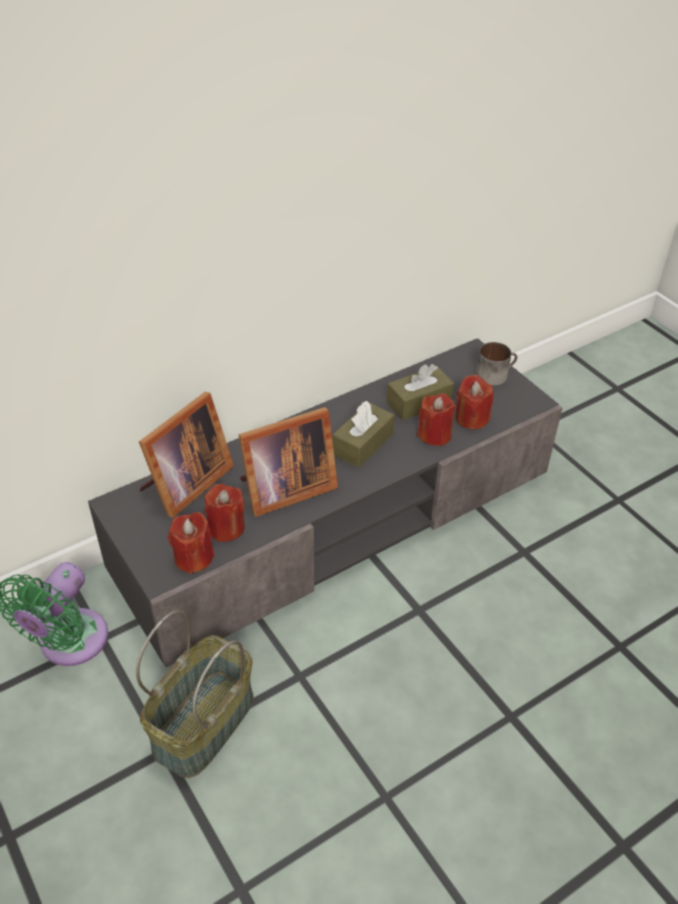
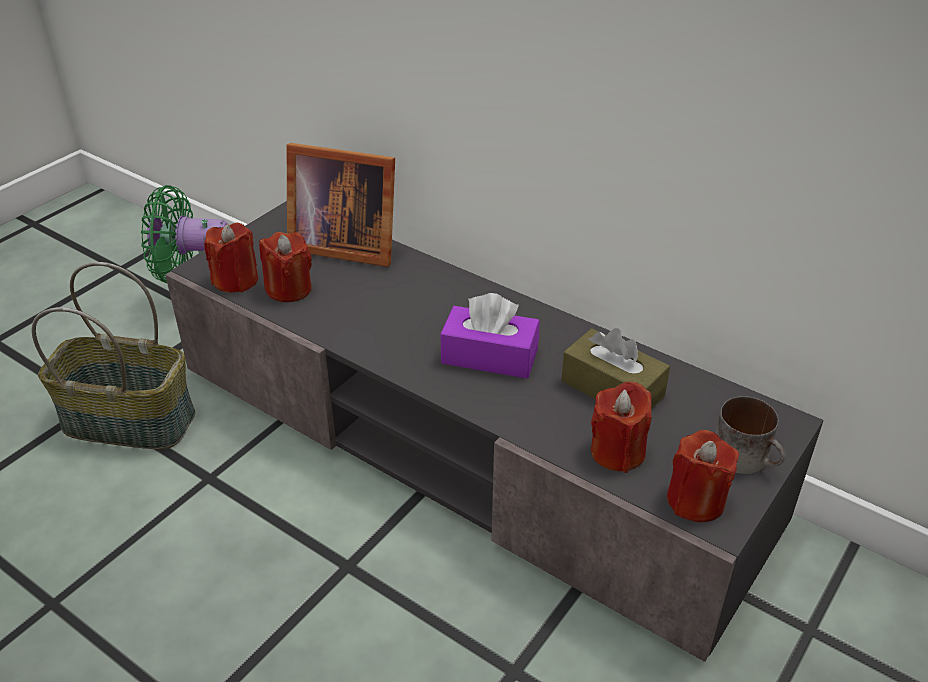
camera: 70 degrees right, 5 degrees down
(284, 489) = (370, 313): picture frame -> none
(362, 444) = (489, 356): brown tissue box -> purple tissue box
(434, 435) = (553, 420): red candle -> red candle (695, 501)

